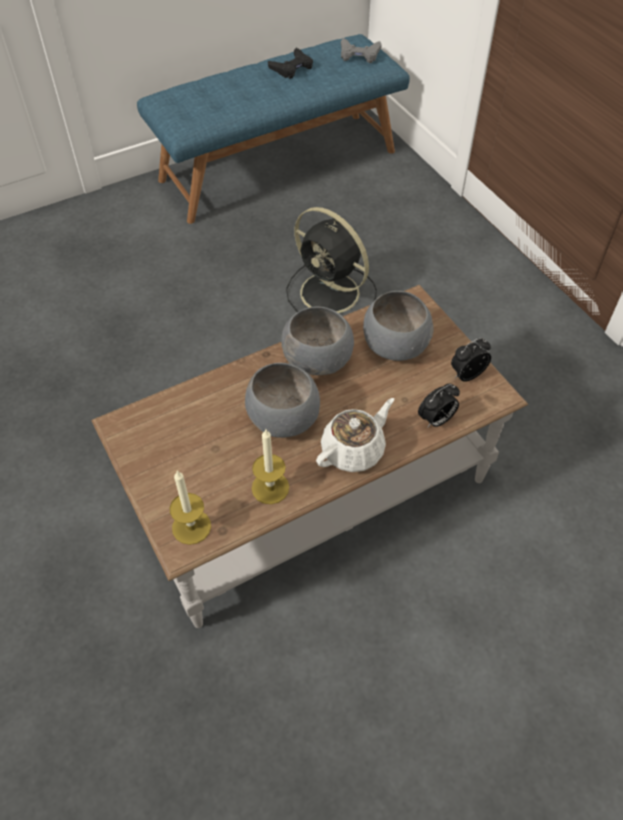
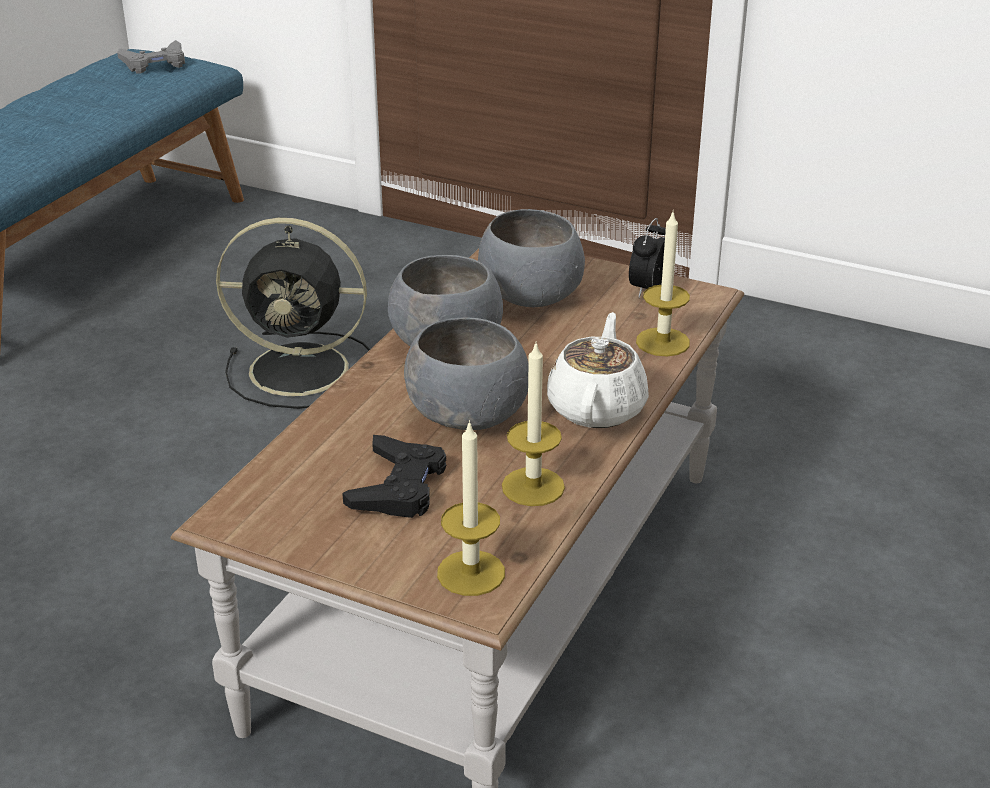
camera: 35 degrees left, 20 degrees down
(292, 68) = (68, 97): black game controller -> black game controller (398, 486)
(436, 420) = (662, 342): alarm clock -> candle

